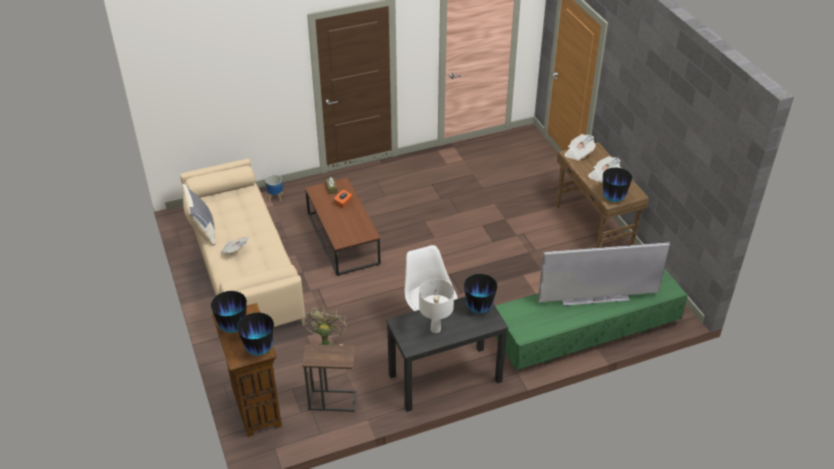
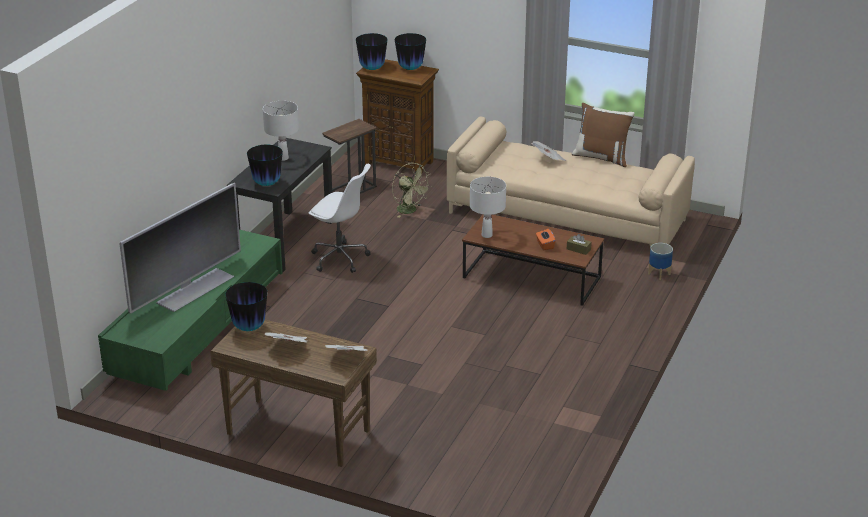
camera: 135 degrees right, 10 degrees down
(202, 231) = (602, 157): grey pillow -> brown pillow
(362, 230) = (486, 235): none -> white table lamp

